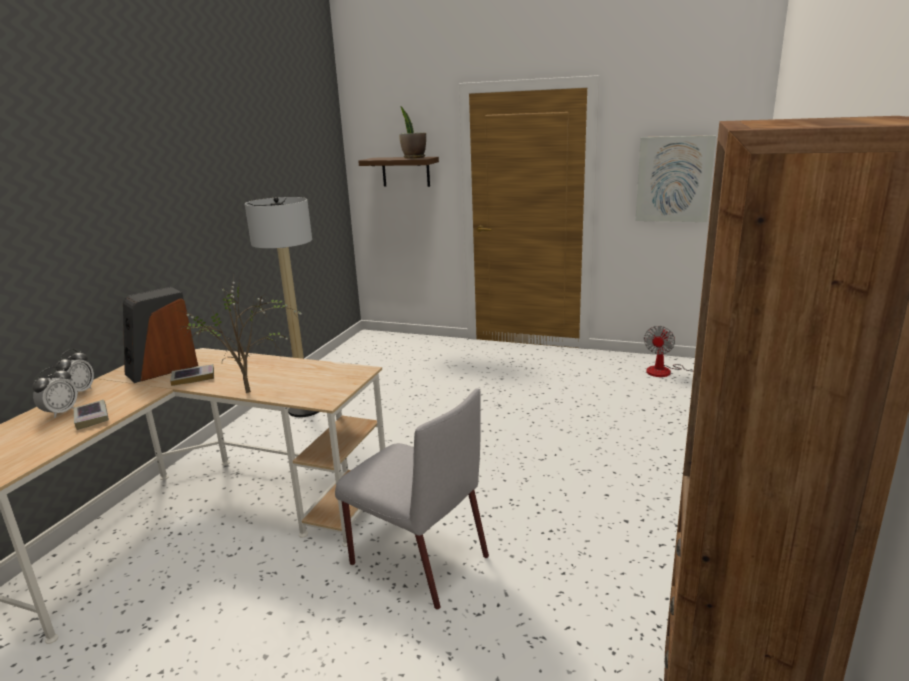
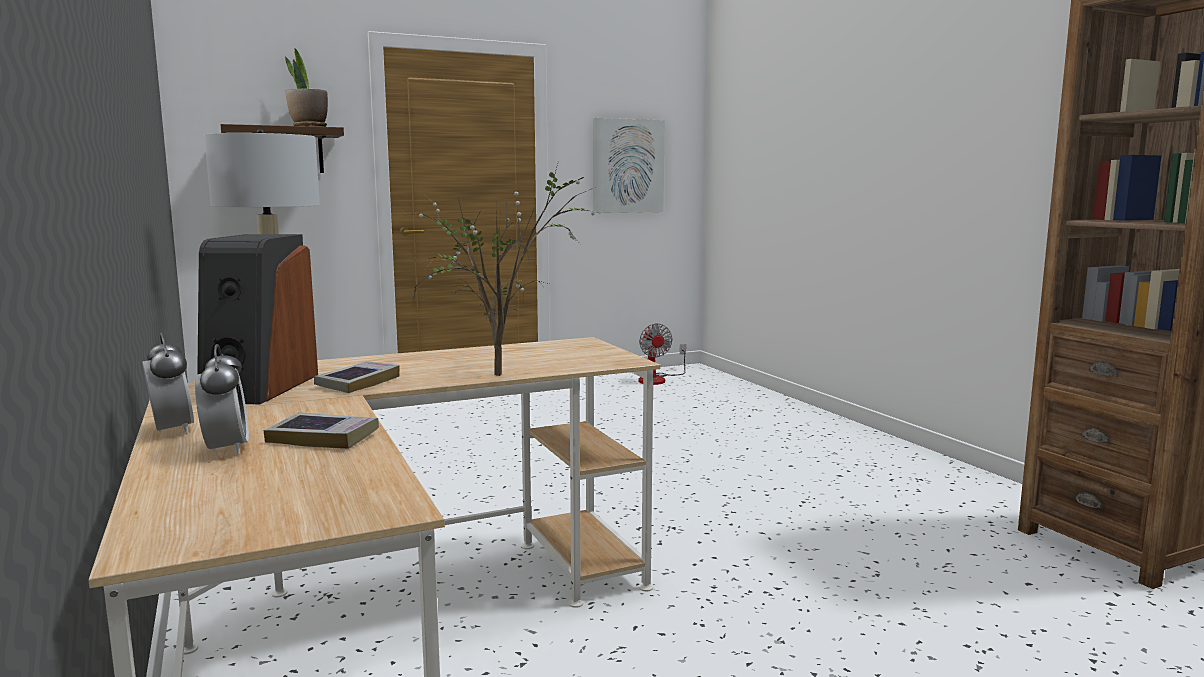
camera: 45 degrees left, 10 degrees down
(417, 559) = (743, 566): grey chair -> none

